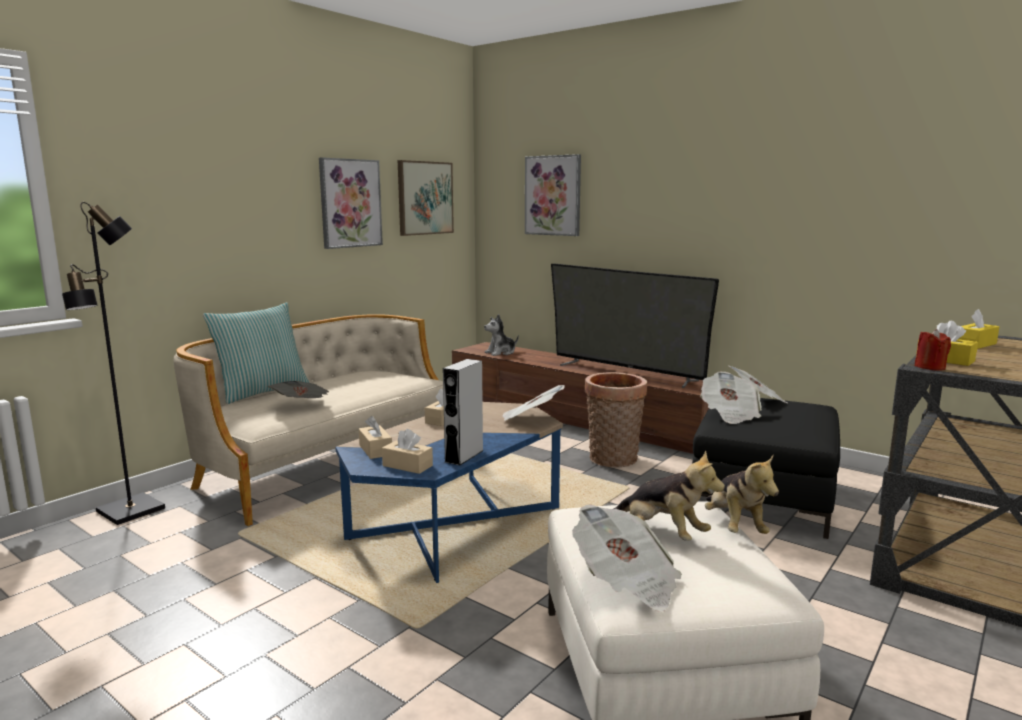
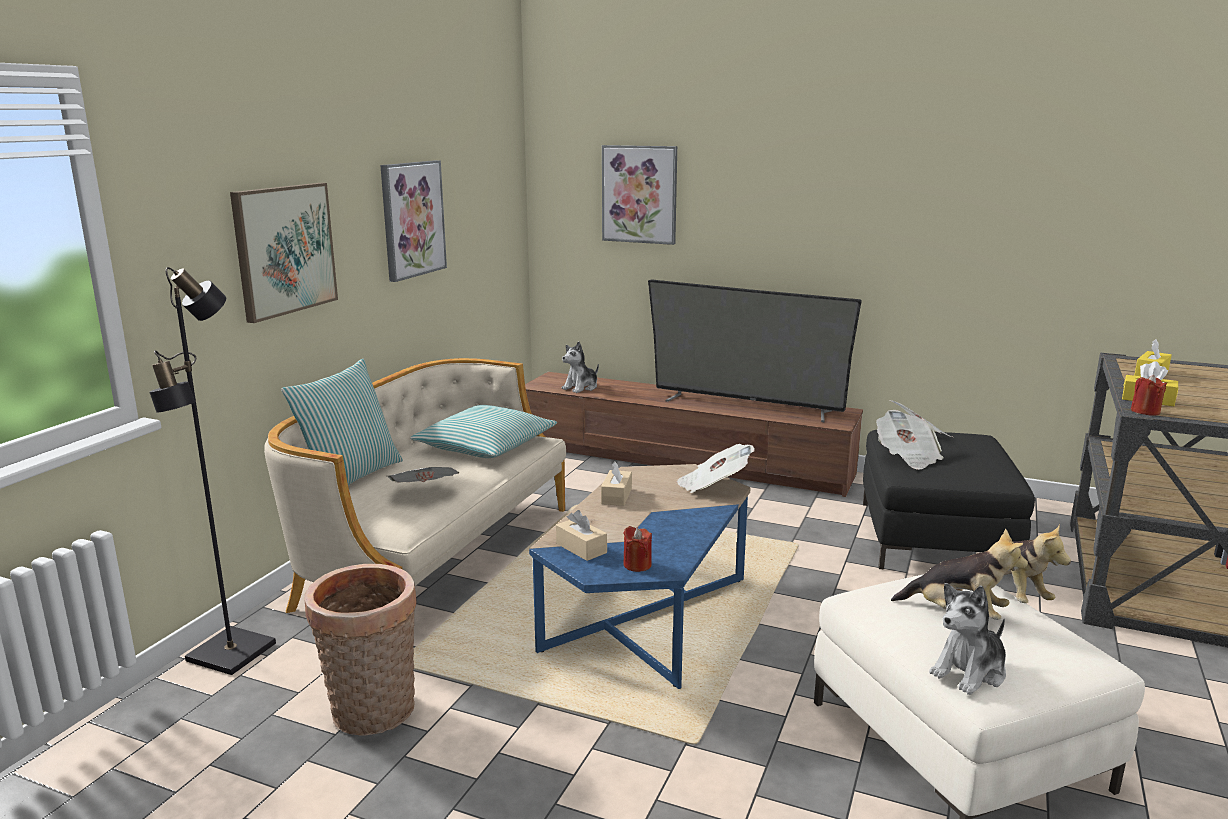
camera: 15 degrees left, 5 degrees up
(381, 381) = (485, 446): none -> pillow
(407, 466) = (637, 565): beige tissue box -> red candle
(425, 198) = (482, 201): picture -> picture (284, 249)
(464, 456) = (686, 544): grey speaker -> none
(613, 460) = (759, 512): basket -> basket (372, 715)
(626, 582) = (970, 672): newspaper -> plush toy

